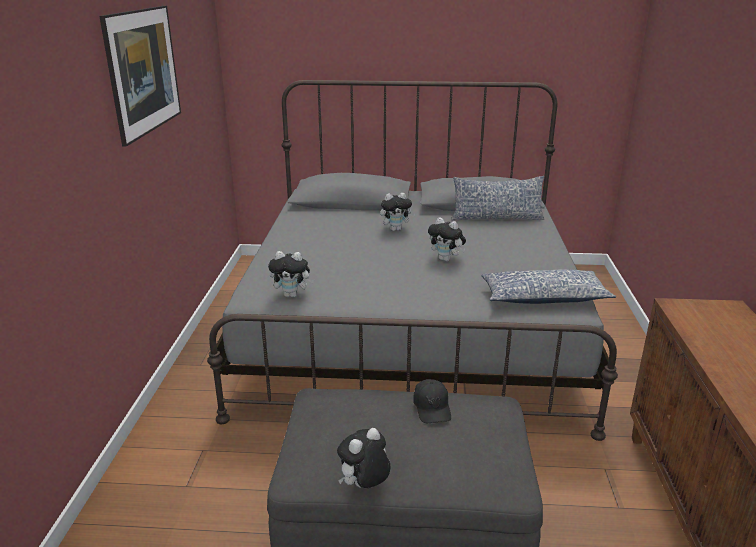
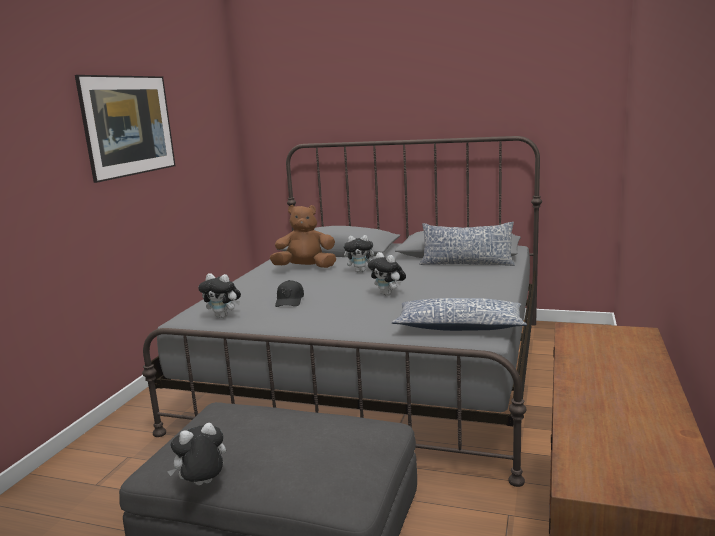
camera: 15 degrees right, 10 degrees down
(333, 226) = (305, 268): none -> brown plush toy
(432, 407) = (311, 423): black cap -> black cap (290, 301)

